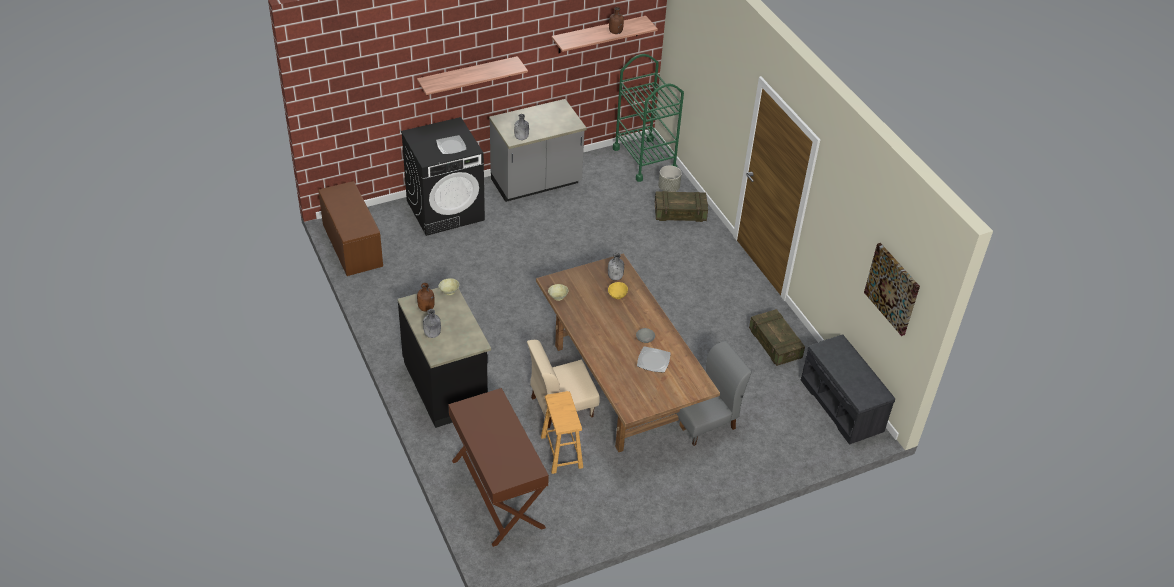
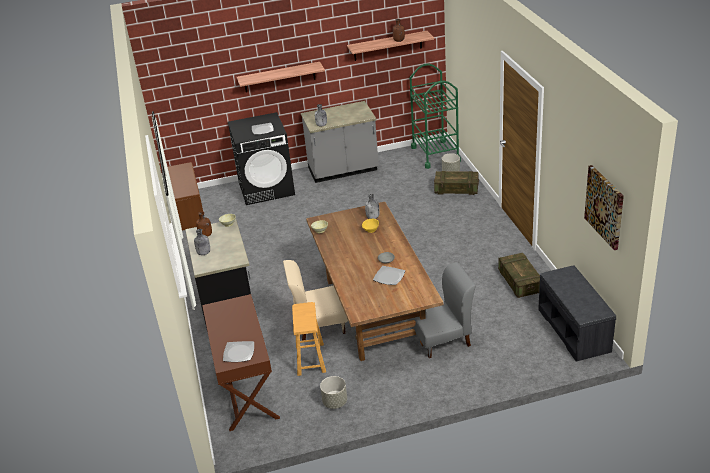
camera: 15 degrees right, 10 degrees down
(511, 467) = (239, 353): none -> plate
(602, 505) = (334, 402): none -> grey planter

